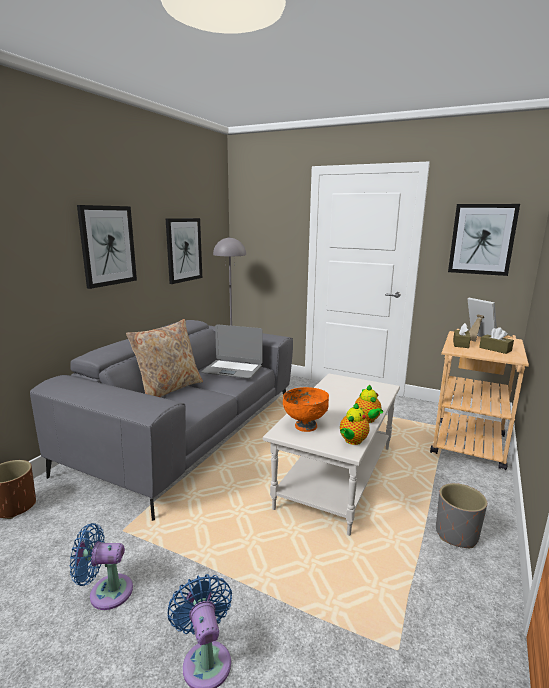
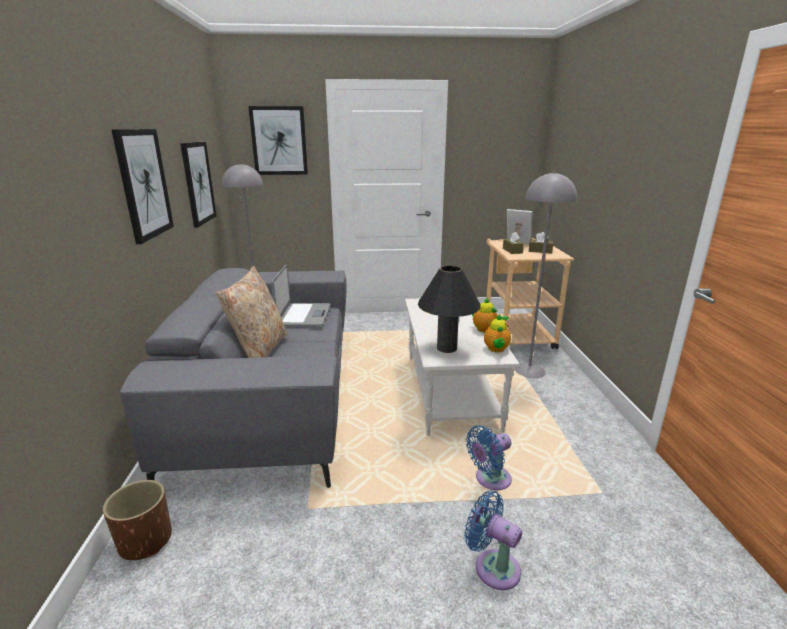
camera: 30 degrees left, 5 degrees up
(106, 591) = (354, 564): blue fan -> blue fan (490, 479)
(232, 370) = (303, 315): laptop -> laptop turned 75 degrees counterclockwise
(305, 426) = (446, 348): orange bowl -> black table lamp
(445, 483) = (529, 370): none -> grey floor lamp
(456, 534) = (567, 404): grey planter -> none
(482, 239) = (497, 155): picture -> picture (279, 141)

